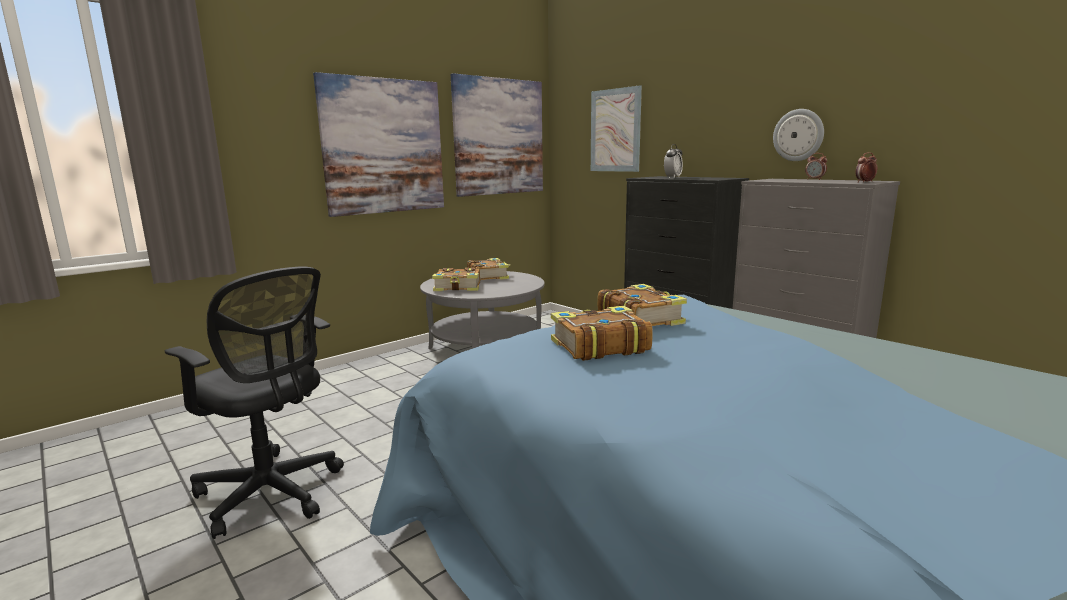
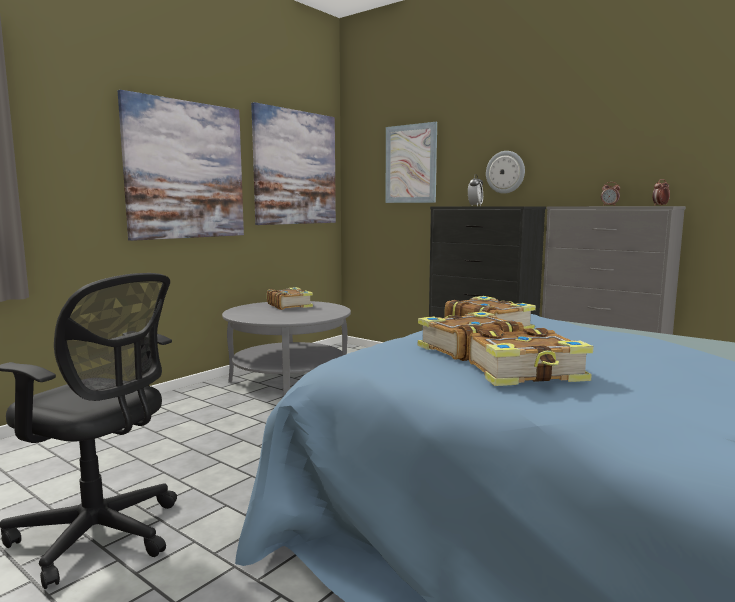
camera: 10 degrees left, 5 degrees down
(458, 287) = (264, 315): book -> book (527, 373)
(798, 135) = (591, 167): wall clock -> wall clock (505, 172)

